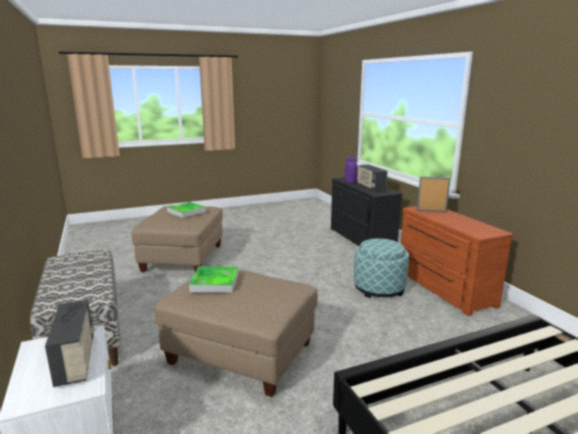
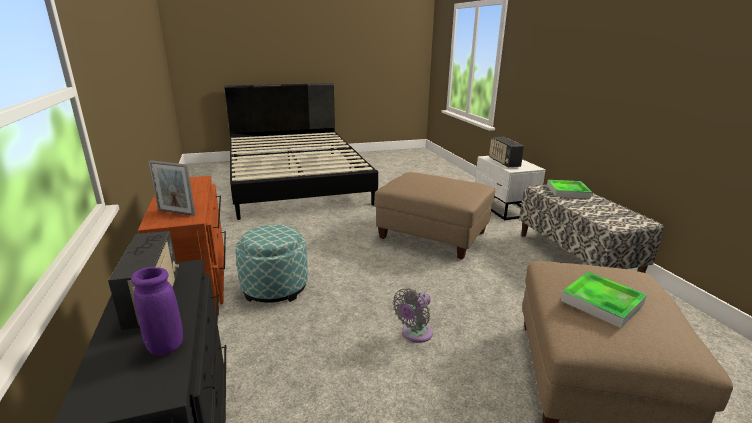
camera: 175 degrees left, 5 degrees up
(215, 282) = (457, 187): tray -> tray (567, 191)
(270, 269) = (415, 334): none -> grey fan

